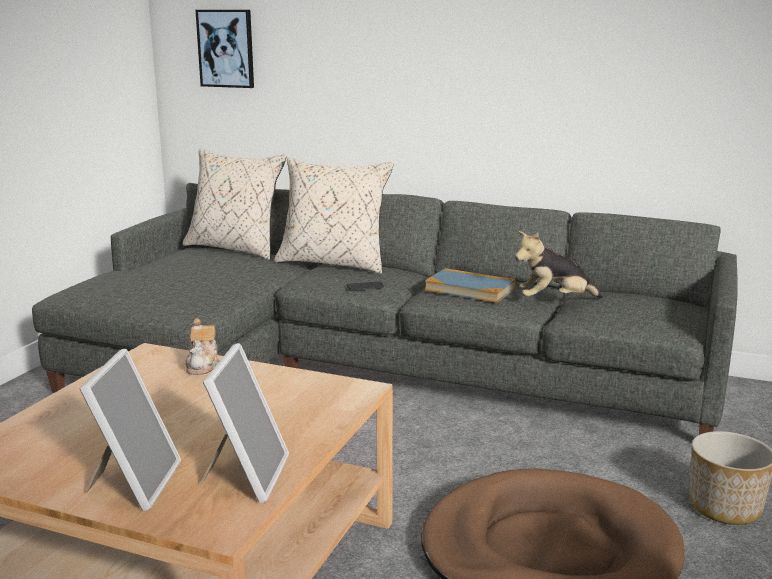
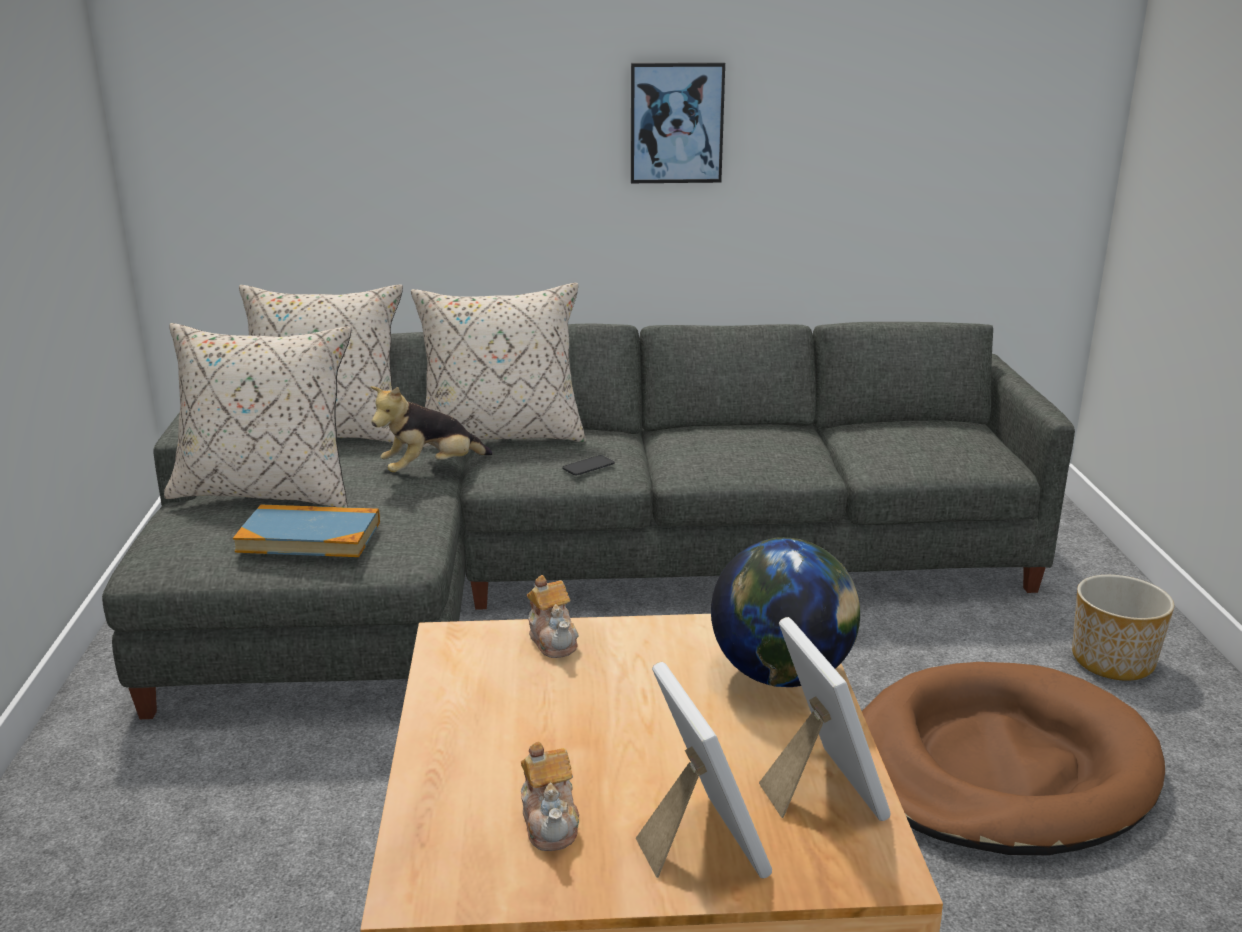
camera: 25 degrees left, 5 degrees up
(71, 450) = (550, 821): none -> teapot
(161, 271) = (267, 492): none -> beige pillow
(226, 48) = (253, 121): picture -> picture (676, 123)
(313, 412) = (781, 675): none -> globe
(470, 289) = (726, 447): book -> book (309, 537)
(554, 301) = (837, 446): plush toy -> plush toy (431, 470)

